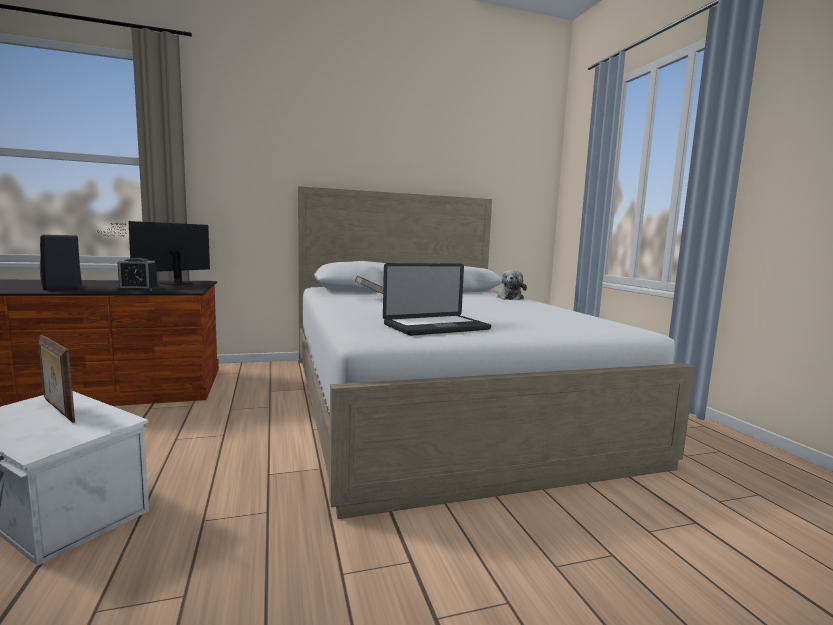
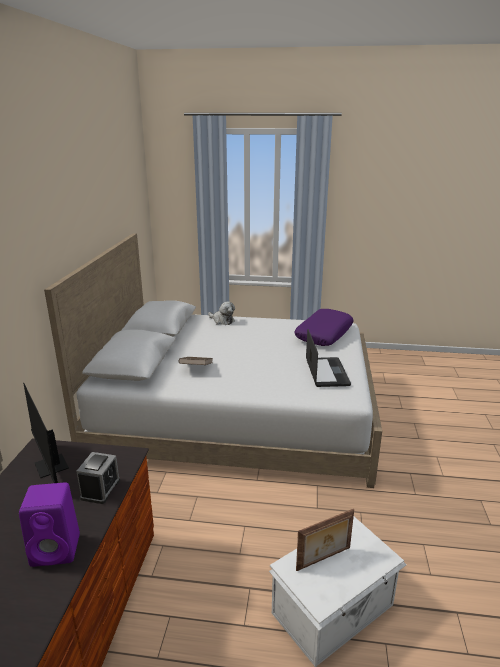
camera: 65 degrees left, 15 degrees up
(63, 288) = (57, 549): black speaker -> purple speaker
(569, 323) = (323, 334): none -> purple pillow

